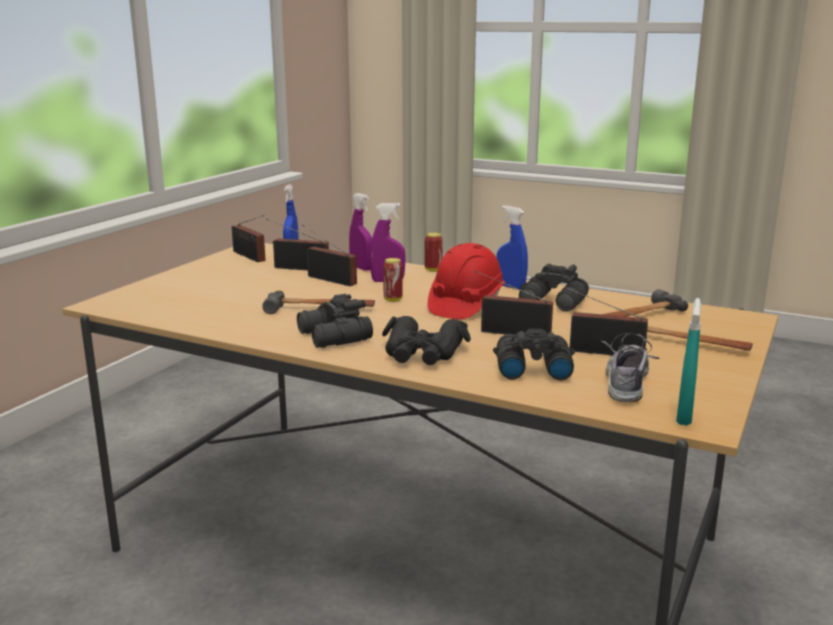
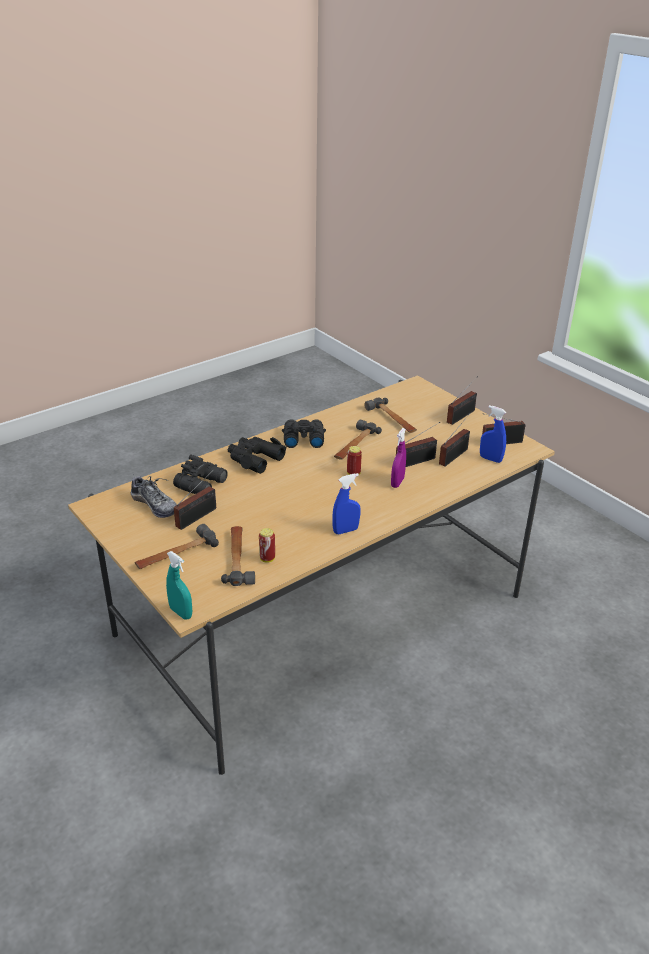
camera: 115 degrees right, 15 degrees up
(229, 302) = (392, 420): none -> hammer
(361, 268) = (438, 480): purple spray bottle -> none
(433, 270) = (413, 510): can -> can (267, 559)
(465, 305) = (320, 497): red hard hat -> none
(512, 332) = (256, 497): radio -> radio (462, 416)
(554, 303) = (295, 535): black binoculars -> none
(684, 417) = (105, 504): turquoise spray bottle -> turquoise spray bottle (181, 612)

